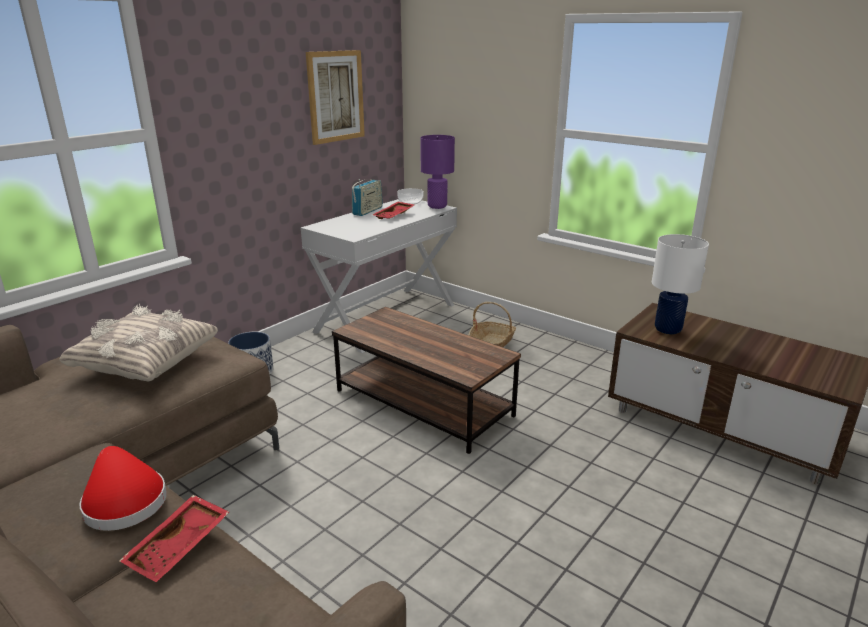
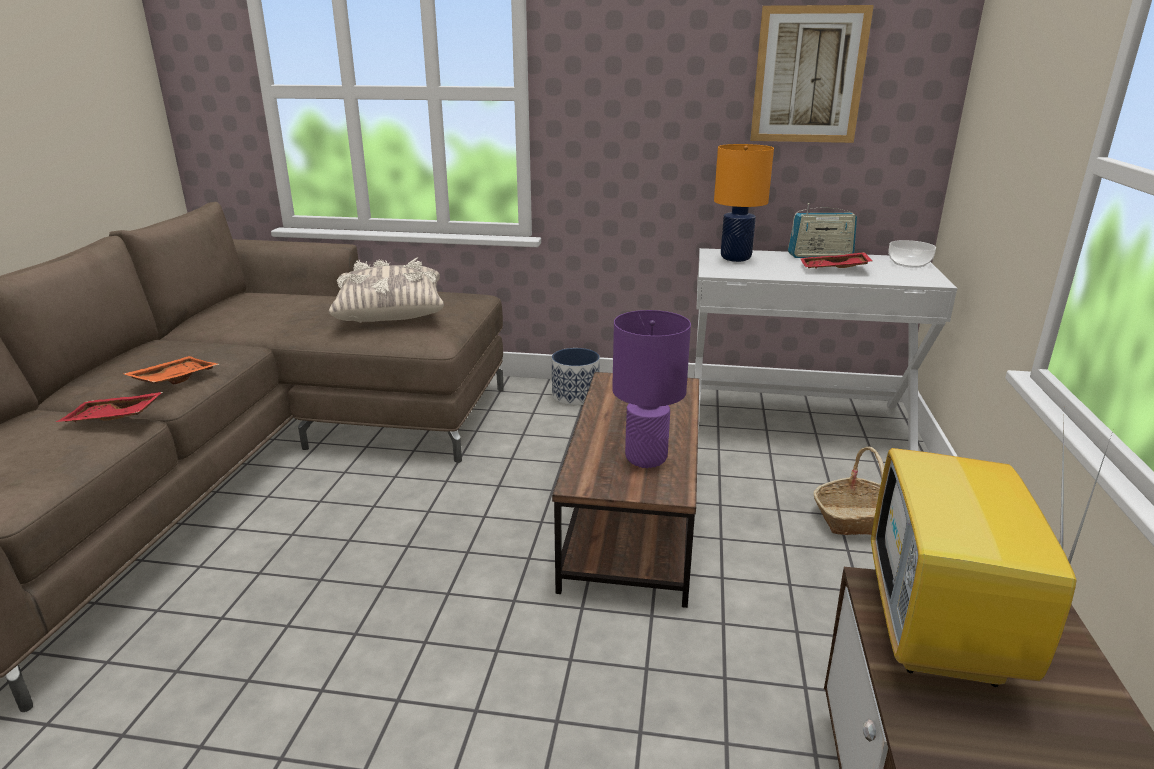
camera: 60 degrees right, 0 degrees up
(124, 501) = (173, 379): red hat -> orange tray
(339, 227) = (735, 259): none -> orange table lamp
(437, 207) = (925, 279): purple table lamp -> purple table lamp (646, 461)
(668, 331) = (943, 633): white table lamp -> television

